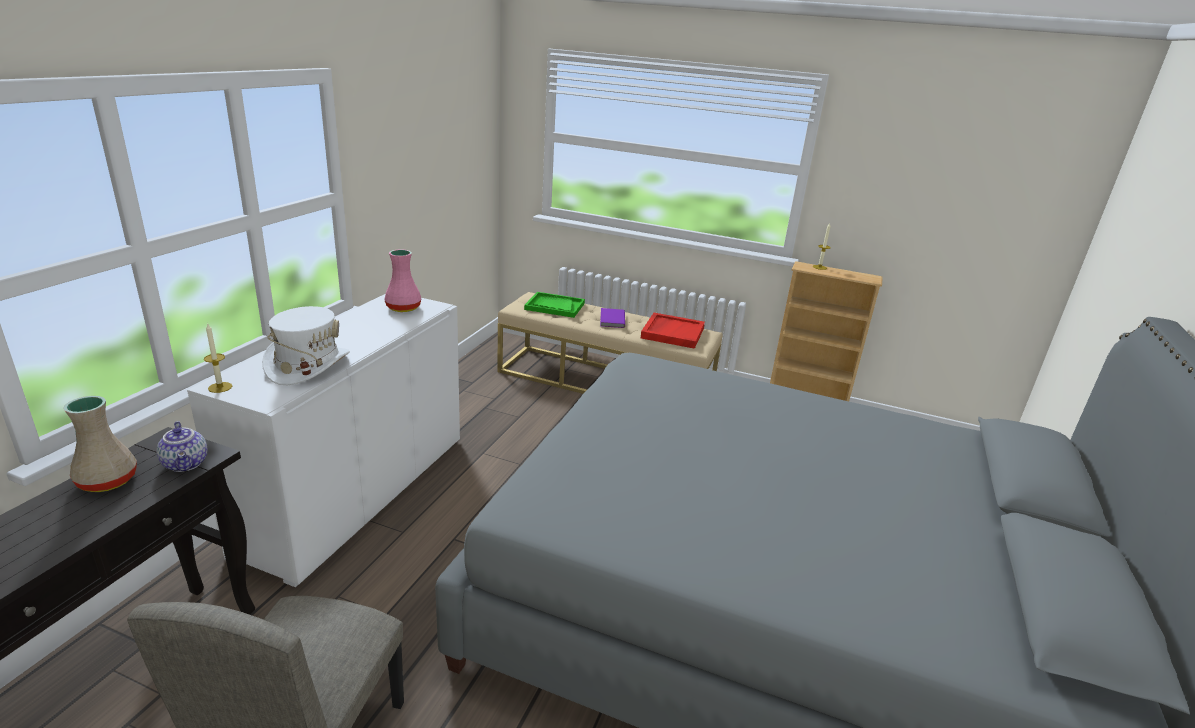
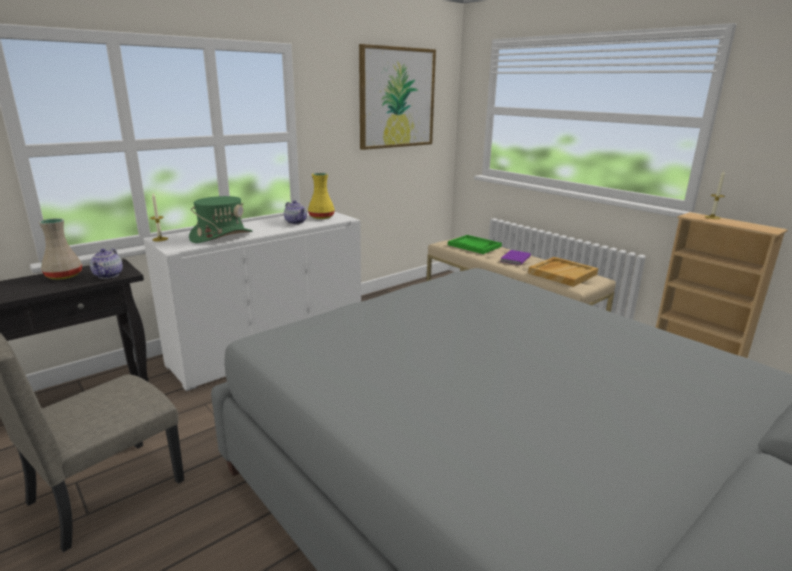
camera: 30 degrees right, 5 degrees down
(308, 365) = (221, 236): white hat -> green hat
(381, 322) = (296, 222): none -> teapot
(404, 308) = (322, 217): pink vase -> yellow vase
(443, 126) = (397, 98): none -> picture
(672, 333) = (562, 273): red tray -> beige tray

